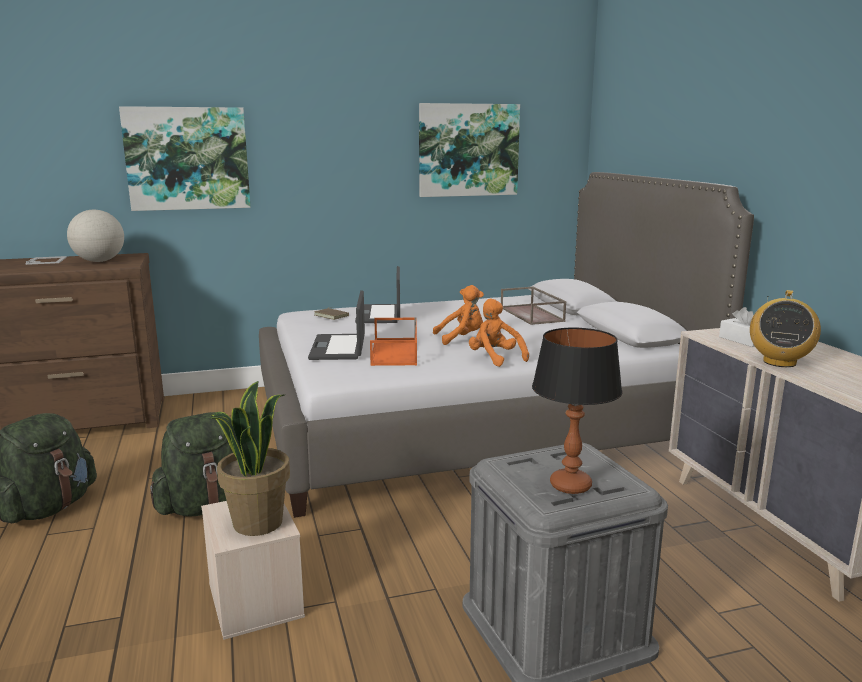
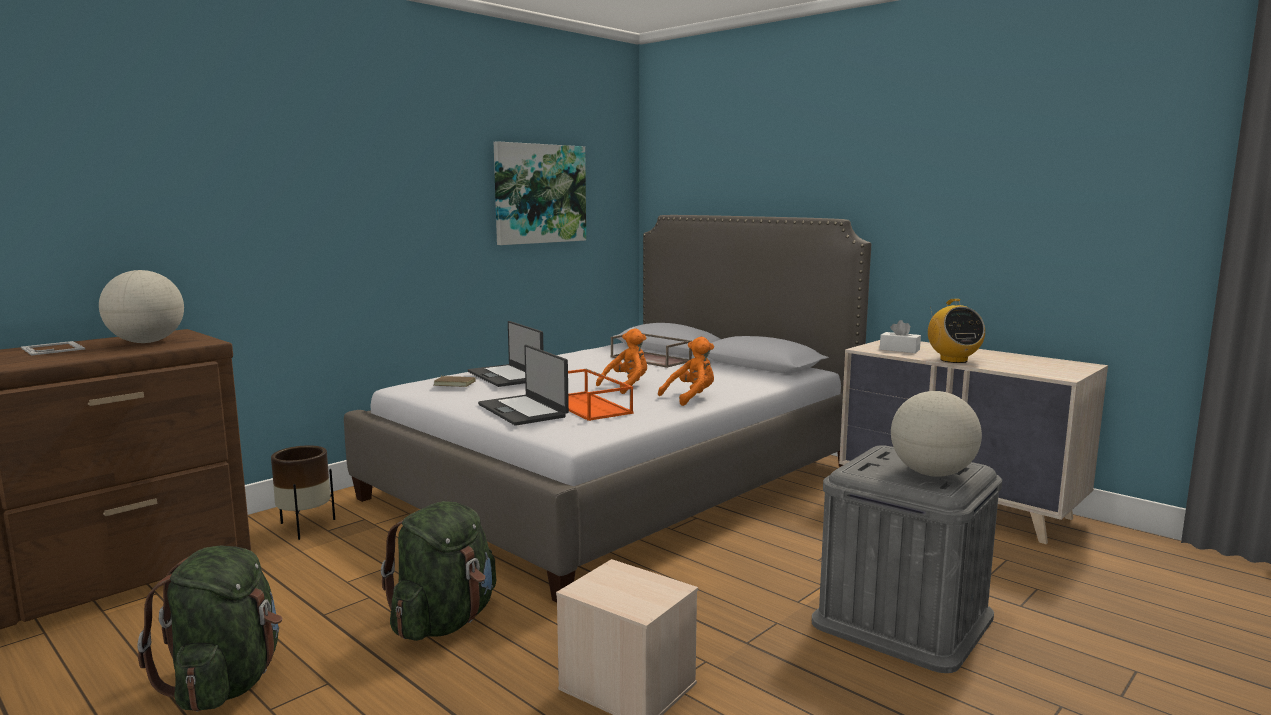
camera: 30 degrees left, 5 degrees down
(187, 158) = (239, 202): picture -> none
(214, 410) = (306, 527): none -> brown planter
(257, 522) = (641, 589): potted plant -> none
(495, 358) = (691, 397): orange plush toy -> orange plush toy turned 120 degrees clockwise
(570, 486) = (932, 474): table lamp -> globe

